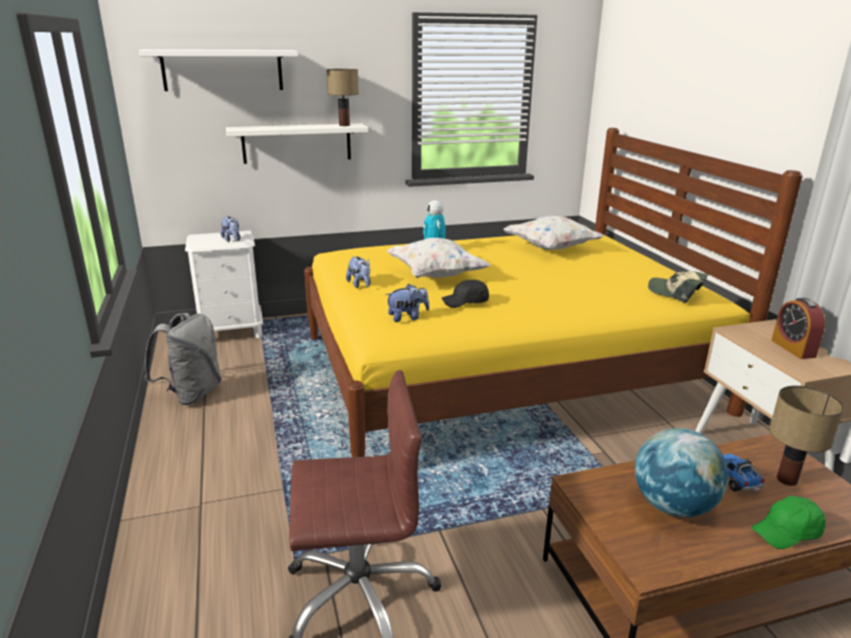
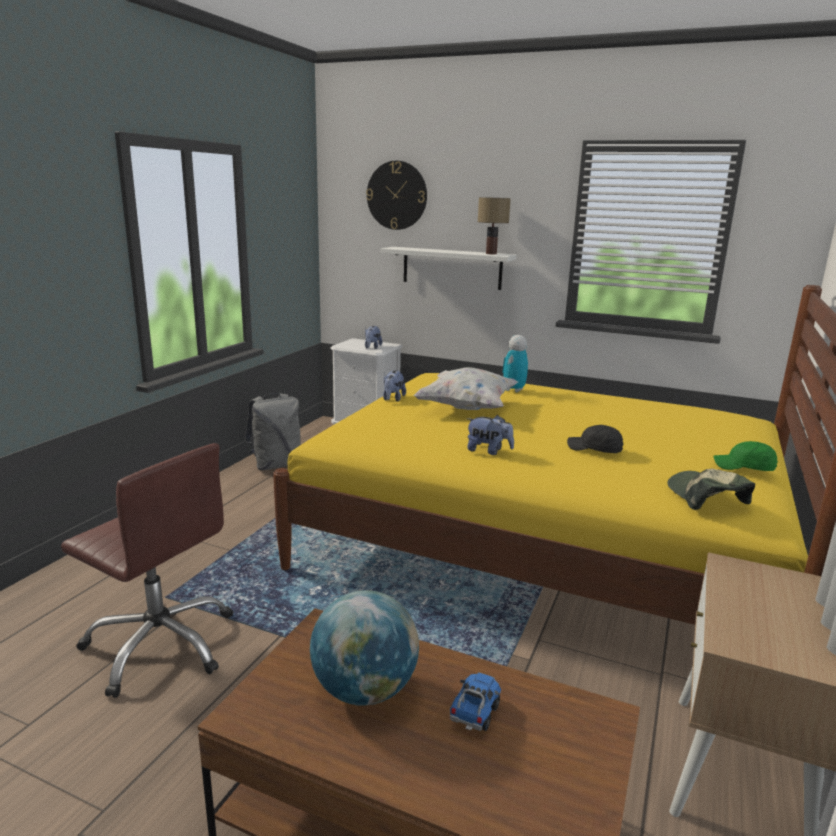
camera: 40 degrees right, 5 degrees down
(222, 70) = (397, 195): white shelf -> wall clock
(407, 317) = (370, 430): plush toy -> plush toy (488, 451)
(466, 302) = (443, 434): black cap -> black cap (594, 449)
(551, 249) = (646, 418): white pillow -> none
(787, 480) = (541, 750): table lamp -> none
(787, 532) = (430, 787): green cap -> green cap (744, 467)
(793, 348) = (779, 615): alarm clock -> none

